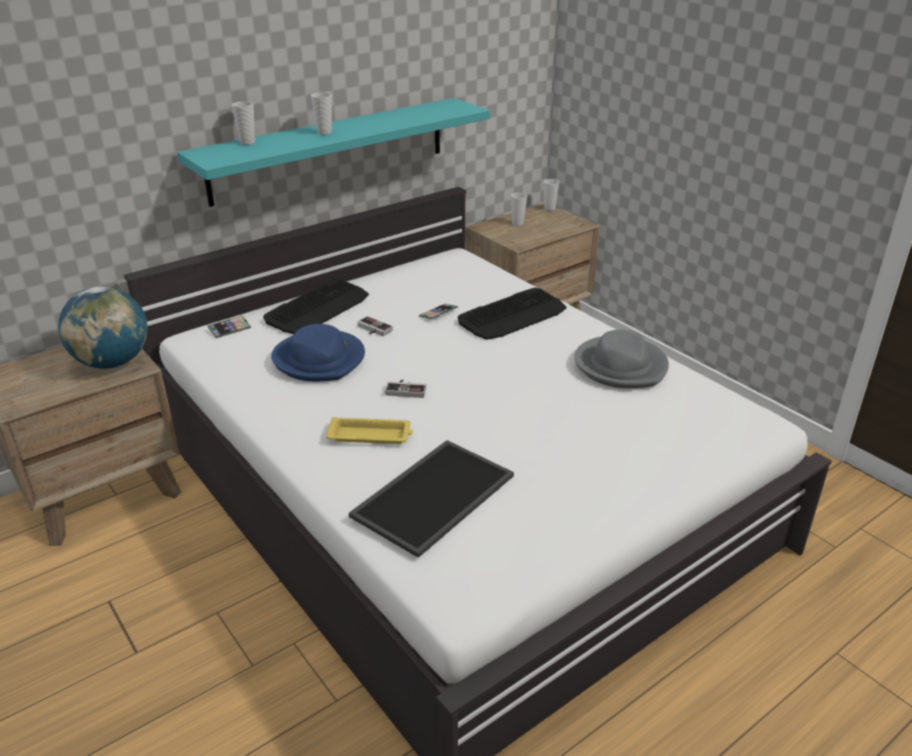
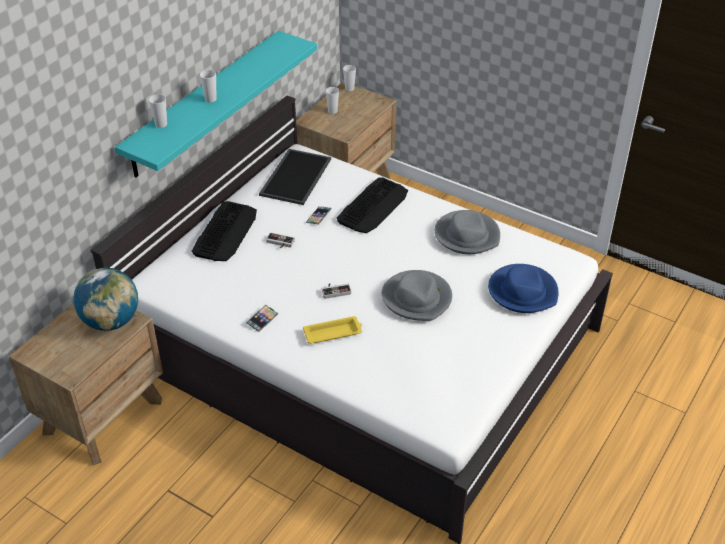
camera: 20 degrees left, 10 degrees up
(229, 329) = (171, 268): phone -> phone (262, 319)
(320, 359) = (258, 279): blue hat -> blue hat (523, 291)
(433, 494) = (398, 365): tray -> tray (295, 176)
(510, 420) = (417, 298): none -> grey hat

